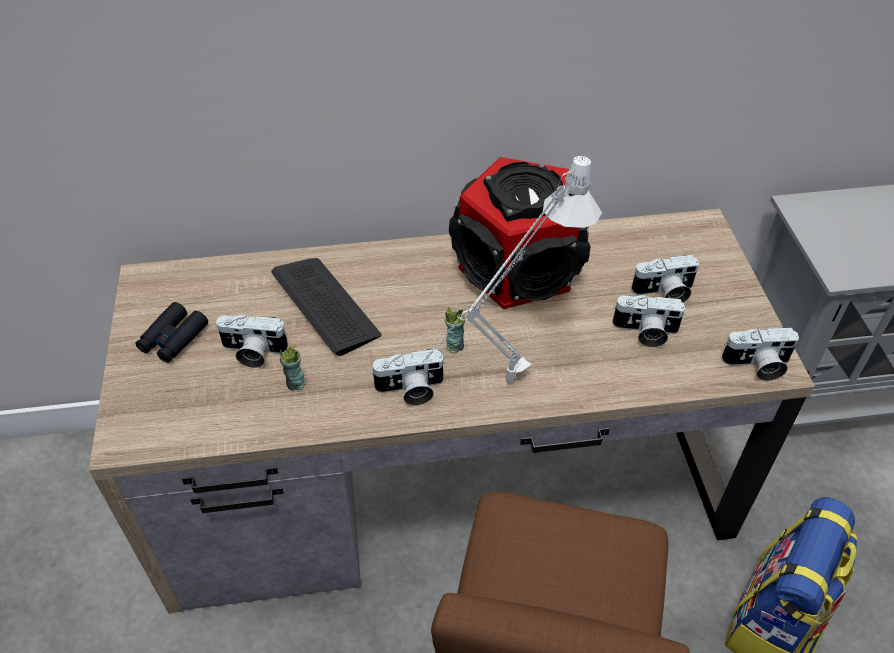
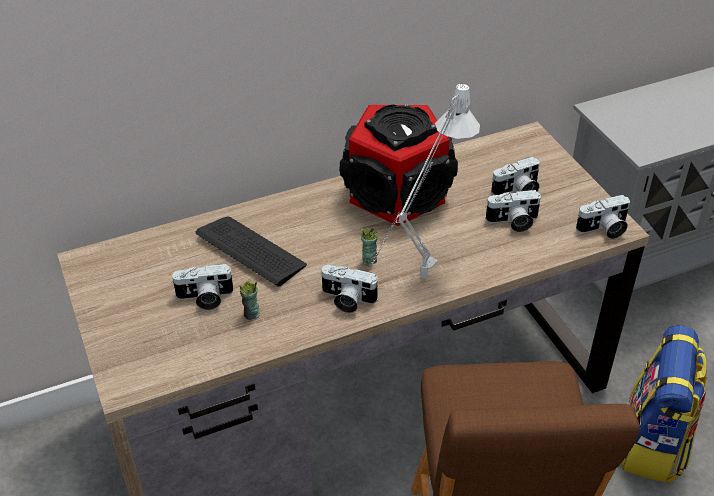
camera: 15 degrees left, 5 degrees down
(173, 338) = (131, 301): black binoculars -> none
(410, 390) = (347, 300): camera -> camera turned 45 degrees clockwise

